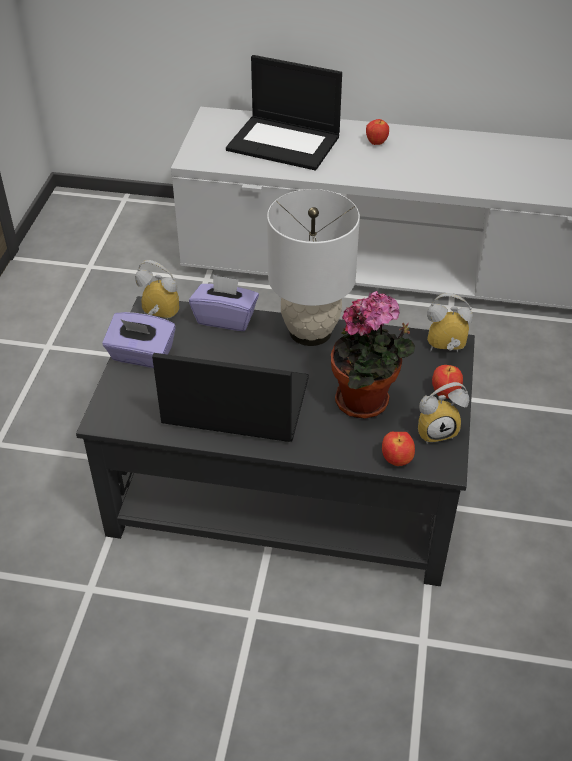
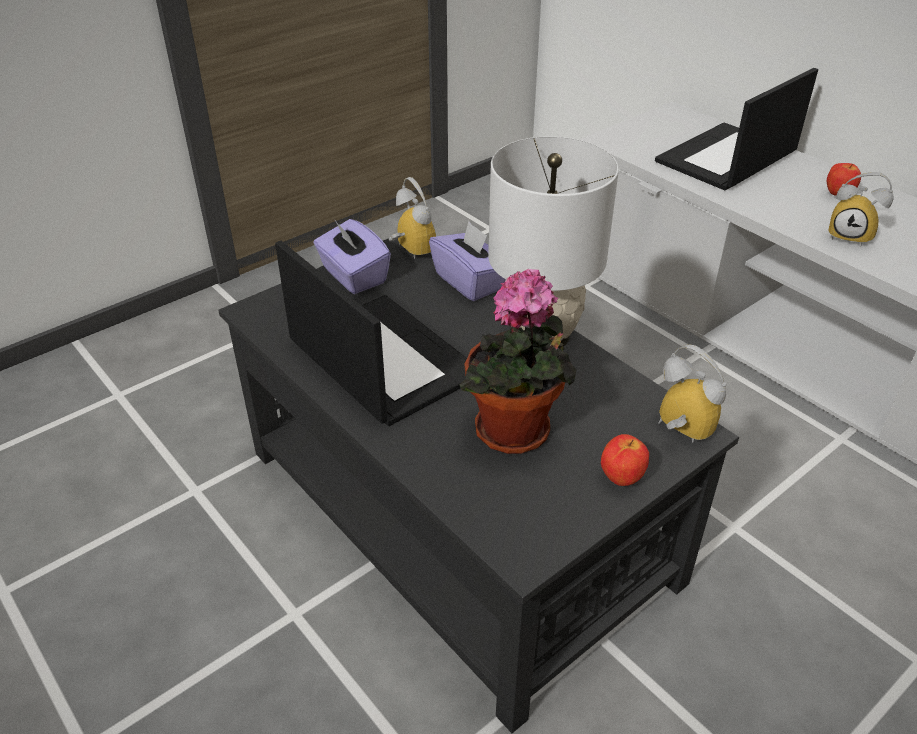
camera: 40 degrees right, 5 degrees down
(285, 143) = (726, 158): laptop -> laptop turned 75 degrees clockwise
(397, 460) = (474, 515): apple -> none
(436, 429) = (563, 511): alarm clock -> alarm clock (851, 236)

